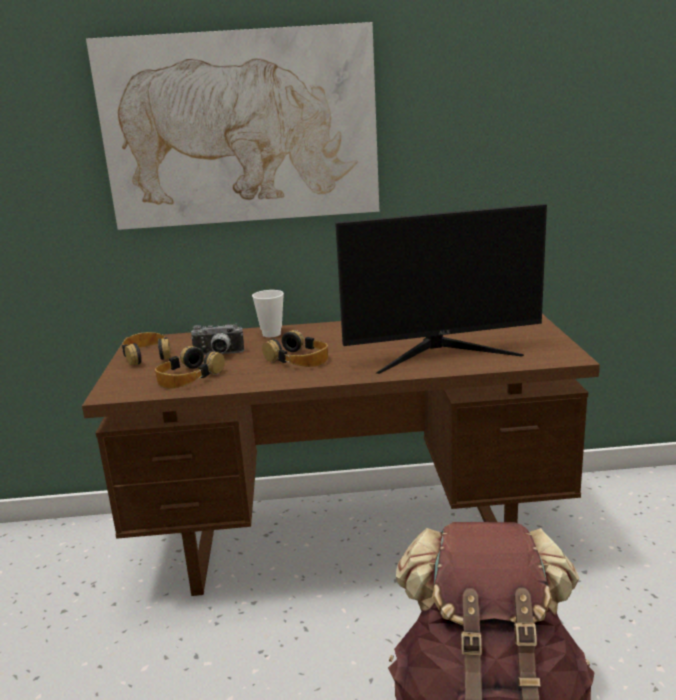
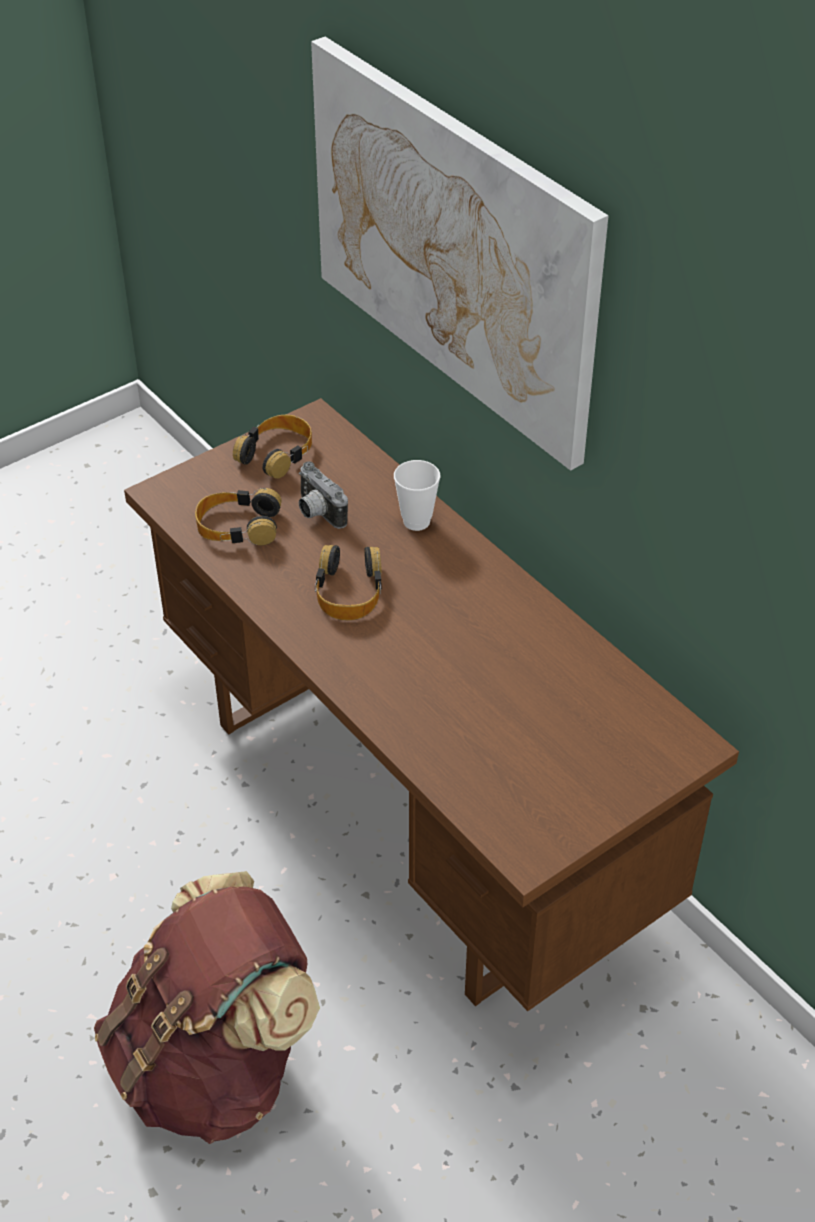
camera: 55 degrees right, 25 degrees up
(441, 353) = (457, 717): monitor -> none

